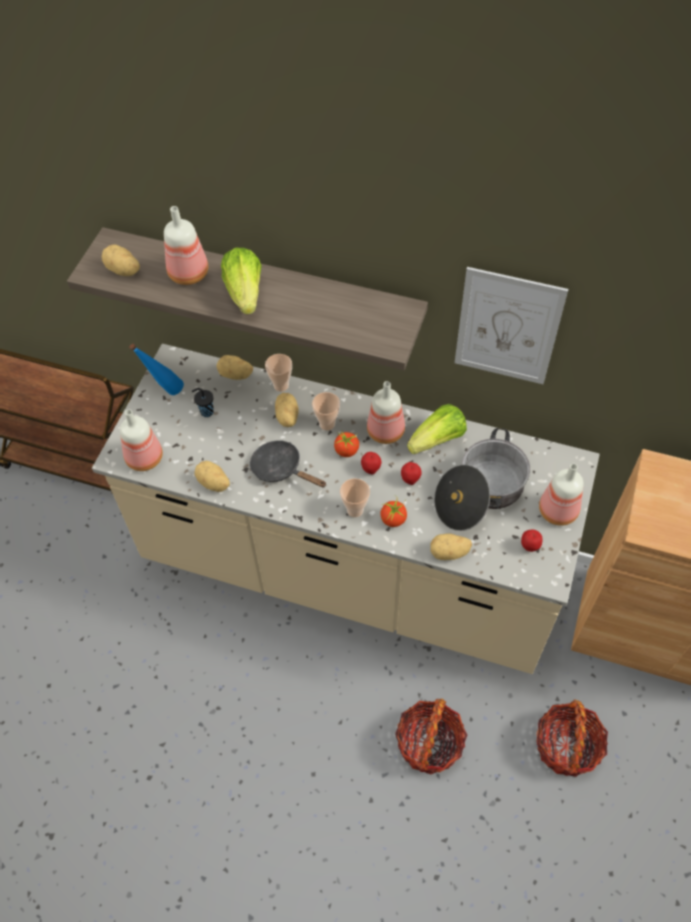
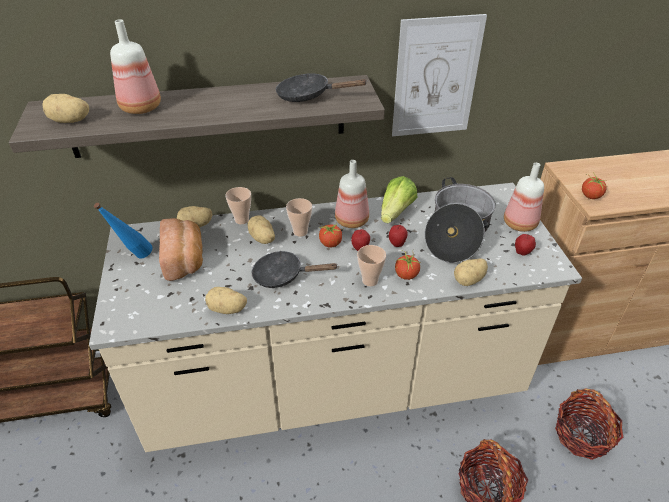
camera: 30 degrees left, 15 degrees down
(143, 459) = (142, 316): bottle -> none
(206, 412) = (185, 259): black cup -> bread
(245, 293) = (206, 106): lettuce -> none
(346, 314) = (309, 95): none -> black frying pan
(650, 516) = (590, 196): none -> tomato

